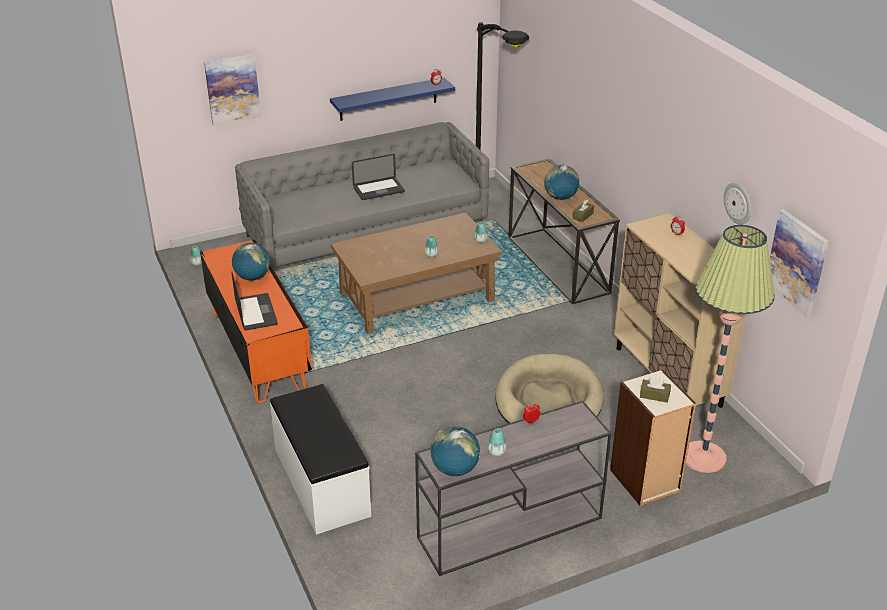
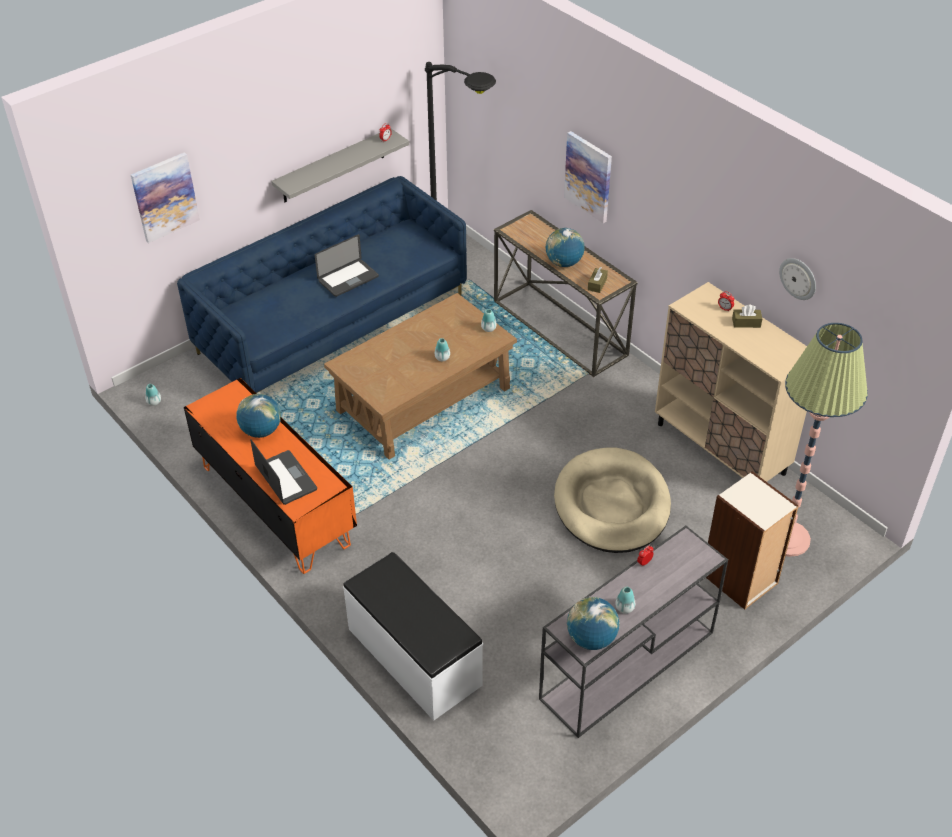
camera: 15 degrees left, 10 degrees up
(366, 232) = (333, 323): grey sofa -> blue sofa
(388, 99) = (333, 166): blue shelf -> grey shelf
(654, 395) = (755, 505): brown tissue box -> brown tissue box (746, 323)
(797, 262) = (876, 341): picture -> picture (588, 176)

